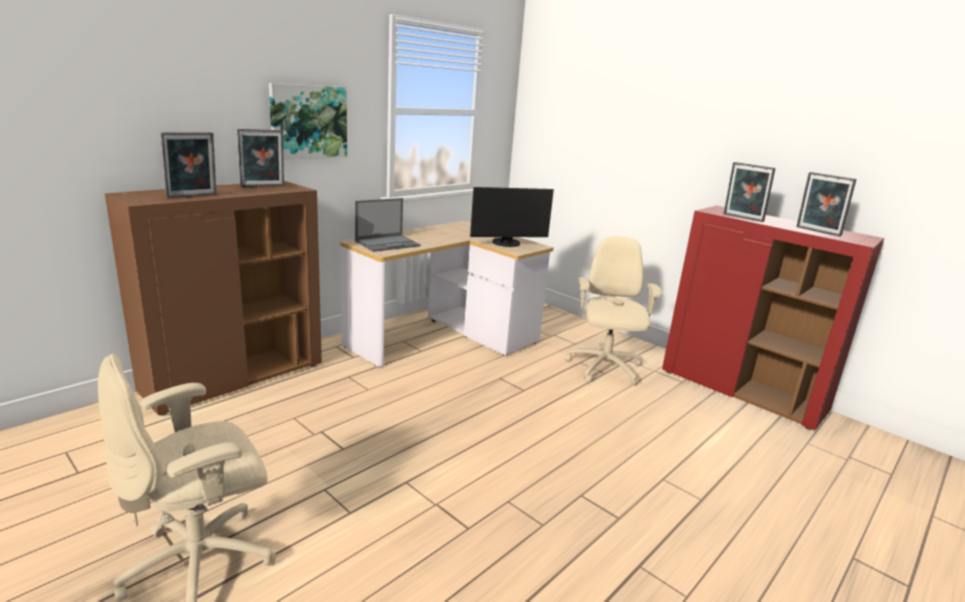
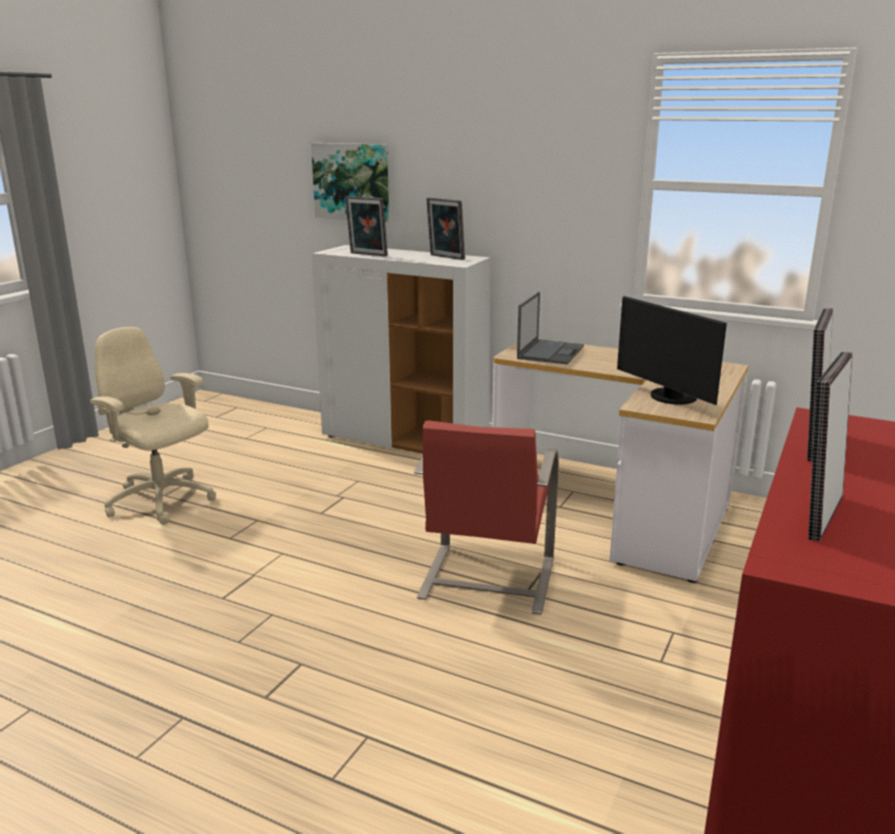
camera: 75 degrees right, 0 degrees up
(235, 378) = (405, 441): brown cabinet -> white cabinet
(308, 122) = (526, 194): picture -> picture (352, 181)
(388, 243) = (550, 352): laptop -> laptop turned 105 degrees counterclockwise
(502, 399) = (486, 580): none -> red chair
(604, 369) = (677, 660): beige office chair -> none

